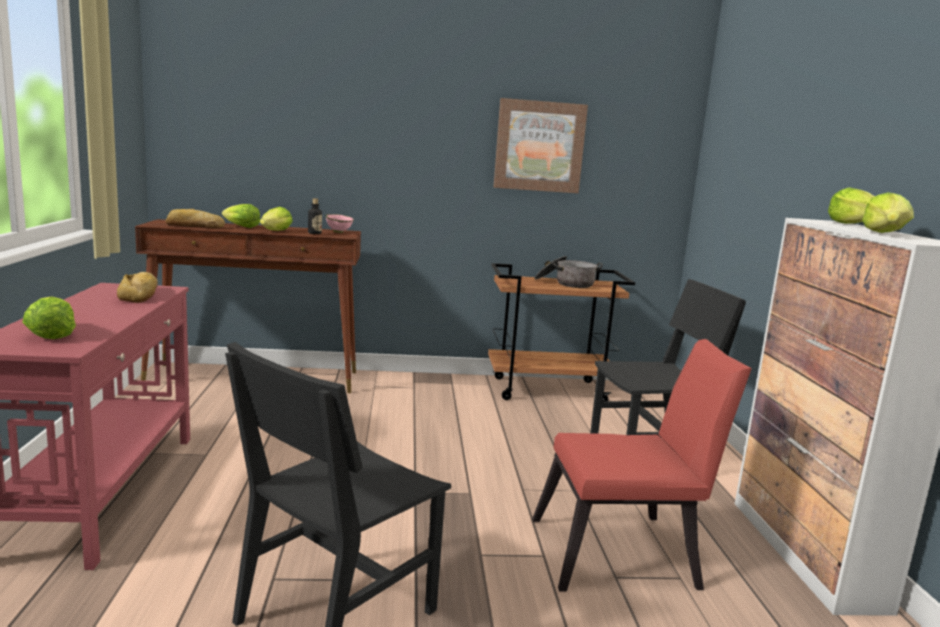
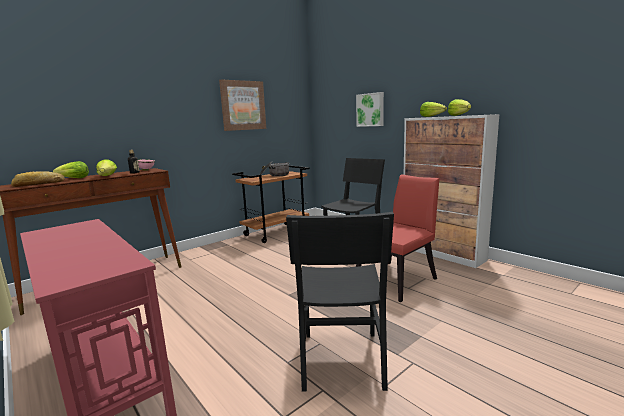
camera: 35 degrees left, 0 degrees up
(51, 334) = (89, 263): lettuce -> none
(141, 294) = (79, 229): bread -> none
(776, 186) = (370, 110): none -> picture

